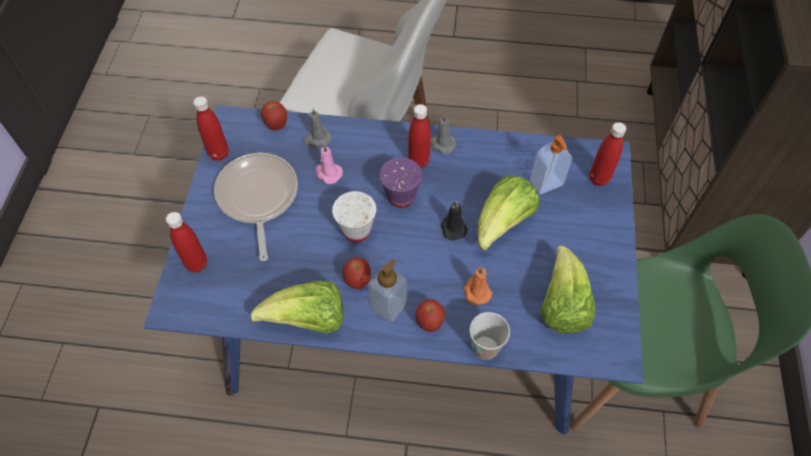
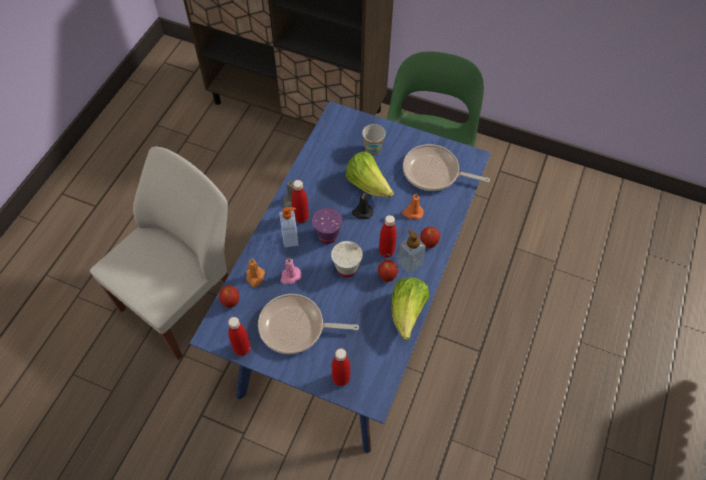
camera: 75 degrees left, 0 degrees up
(317, 139) = (255, 277): grey candle -> orange candle
(485, 348) = (452, 219): cup -> cup (373, 150)
(547, 184) = (346, 152): soap dispenser -> soap dispenser (291, 238)
(562, 305) = (434, 172): lettuce -> frying pan
(599, 178) = (351, 125): red bottle -> red bottle (386, 251)

